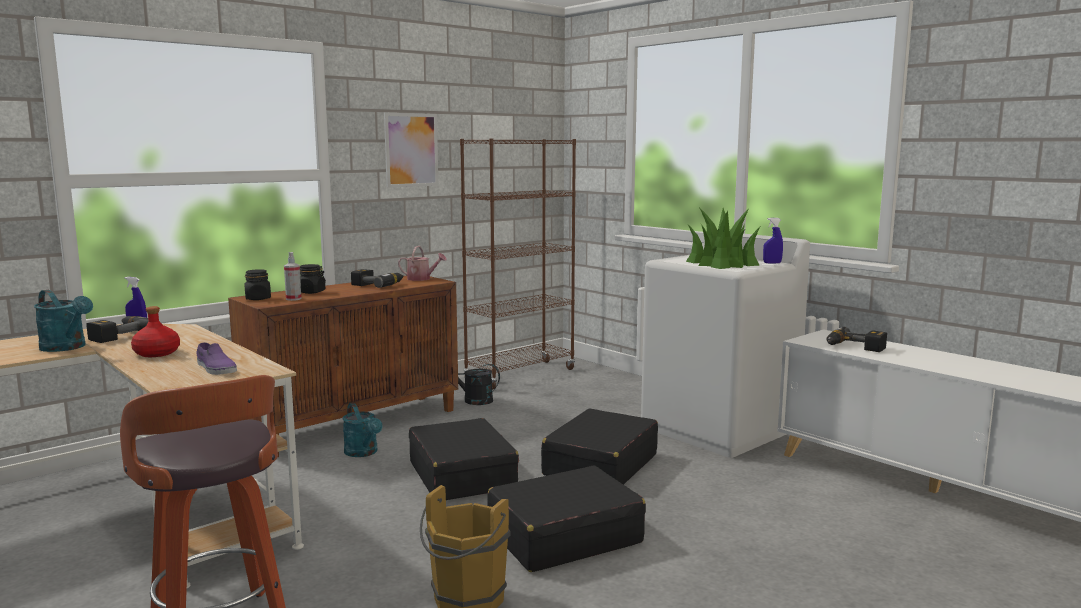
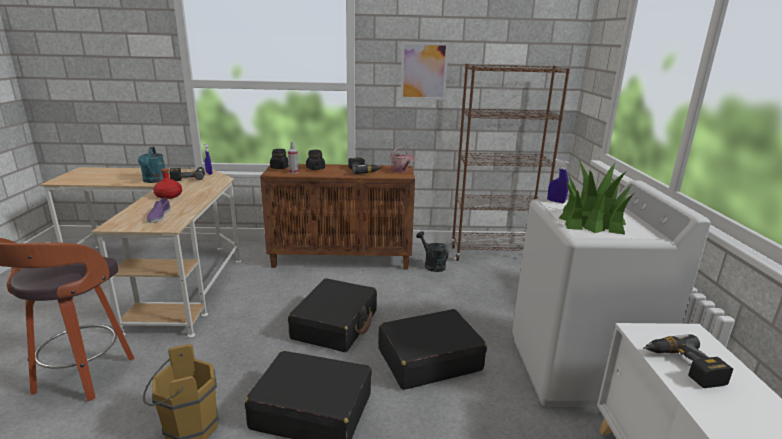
camera: 40 degrees right, 10 degrees up
(363, 453) = (314, 282): turquoise watering can -> none
(772, 263) = (650, 234): blue spray bottle -> blue spray bottle (556, 201)

